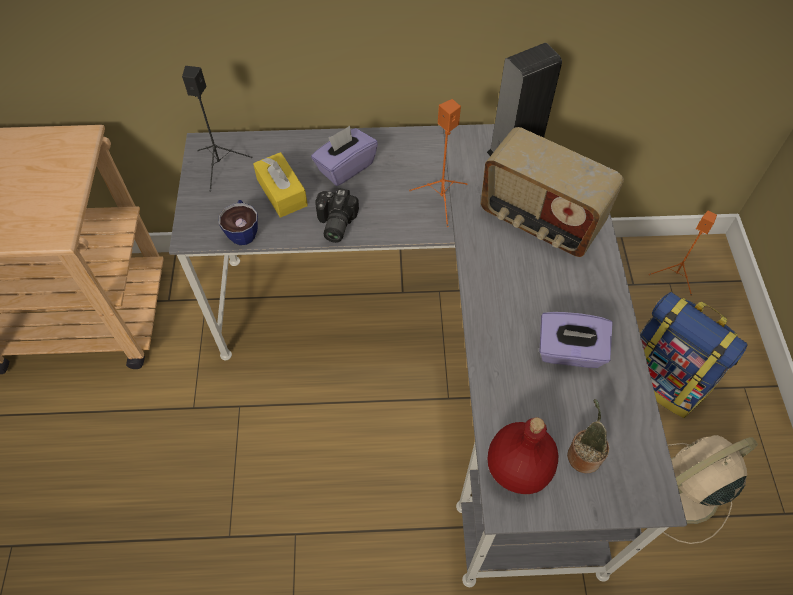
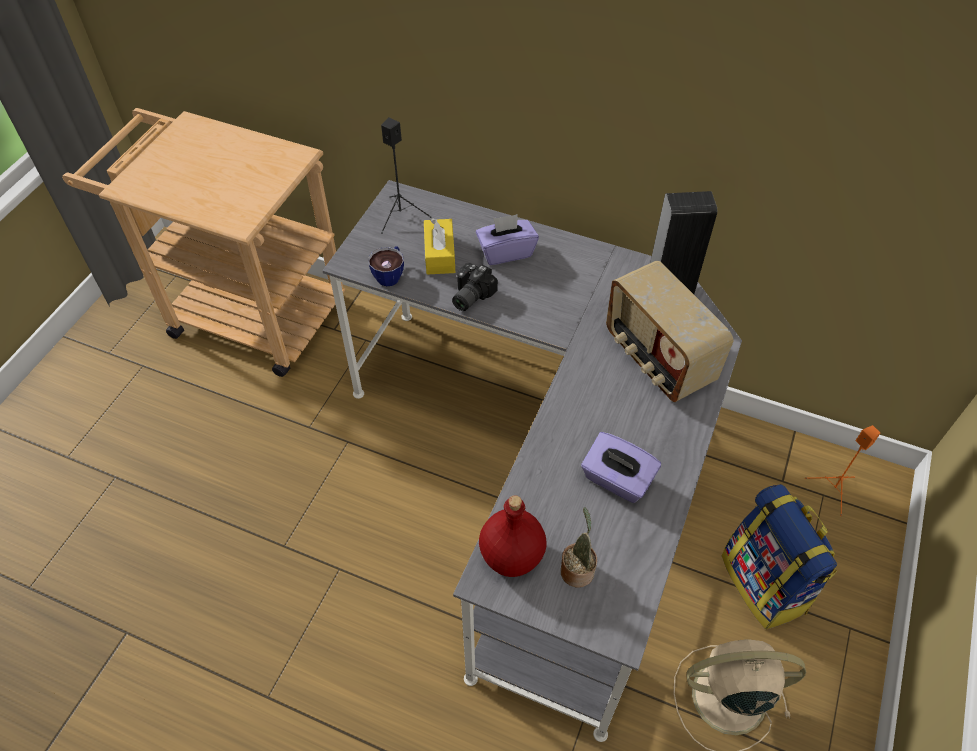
camera: 25 degrees right, 5 degrees down
(441, 200) = (575, 309): orange speaker -> none

